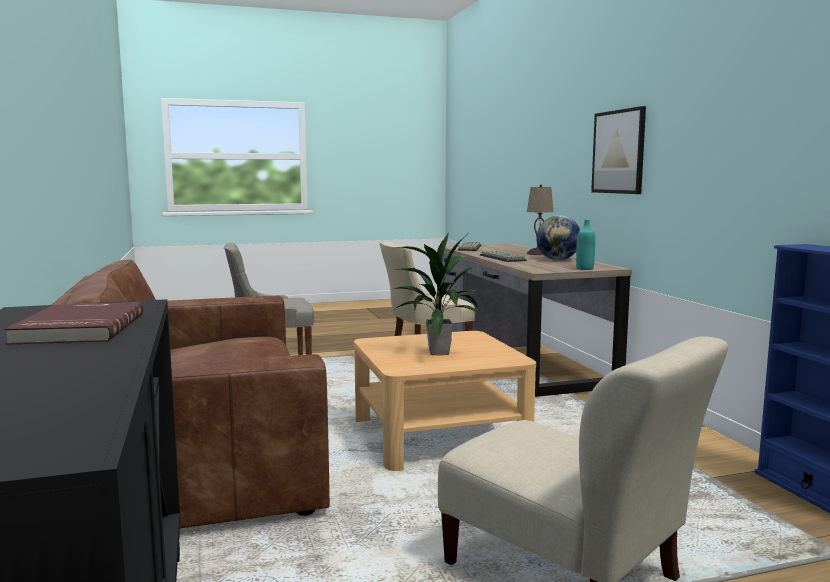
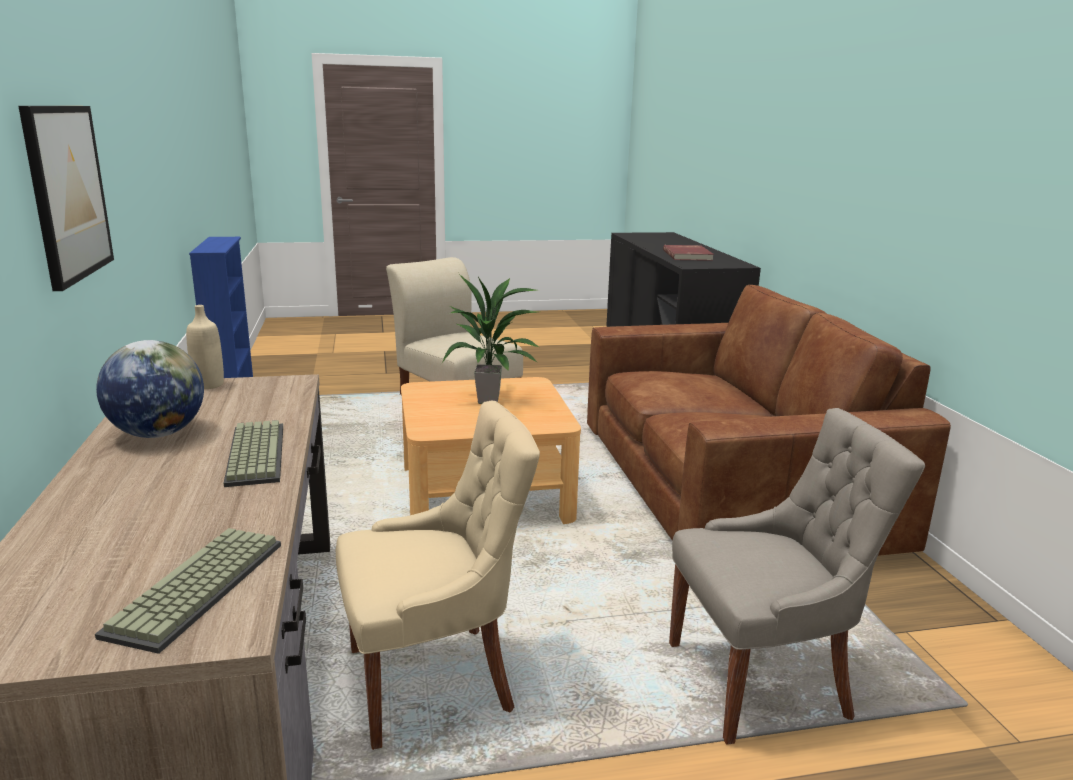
camera: 175 degrees left, 10 degrees up
(539, 253) = (105, 487): beige table lamp -> none
(584, 269) = (208, 385): turquoise bottle -> beige bottle

